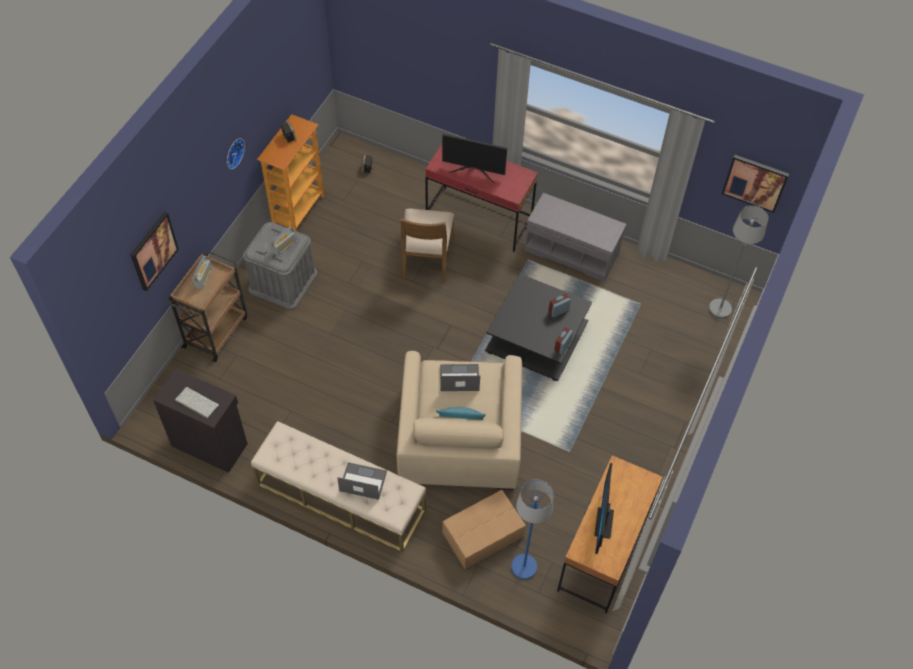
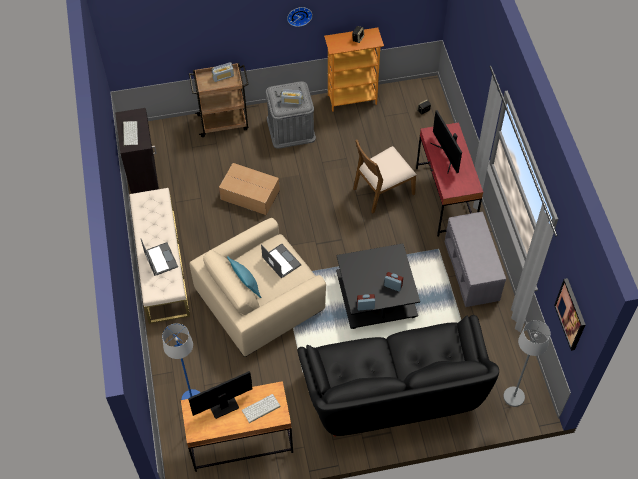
camera: 55 degrees right, 0 degrees up
(153, 251) = (188, 29): picture -> none
(481, 535) = (196, 360): cardboard box -> cardboard box (249, 194)
(629, 492) = (260, 409): none -> keyboard
(644, 390) = (394, 389): none -> black sofa

